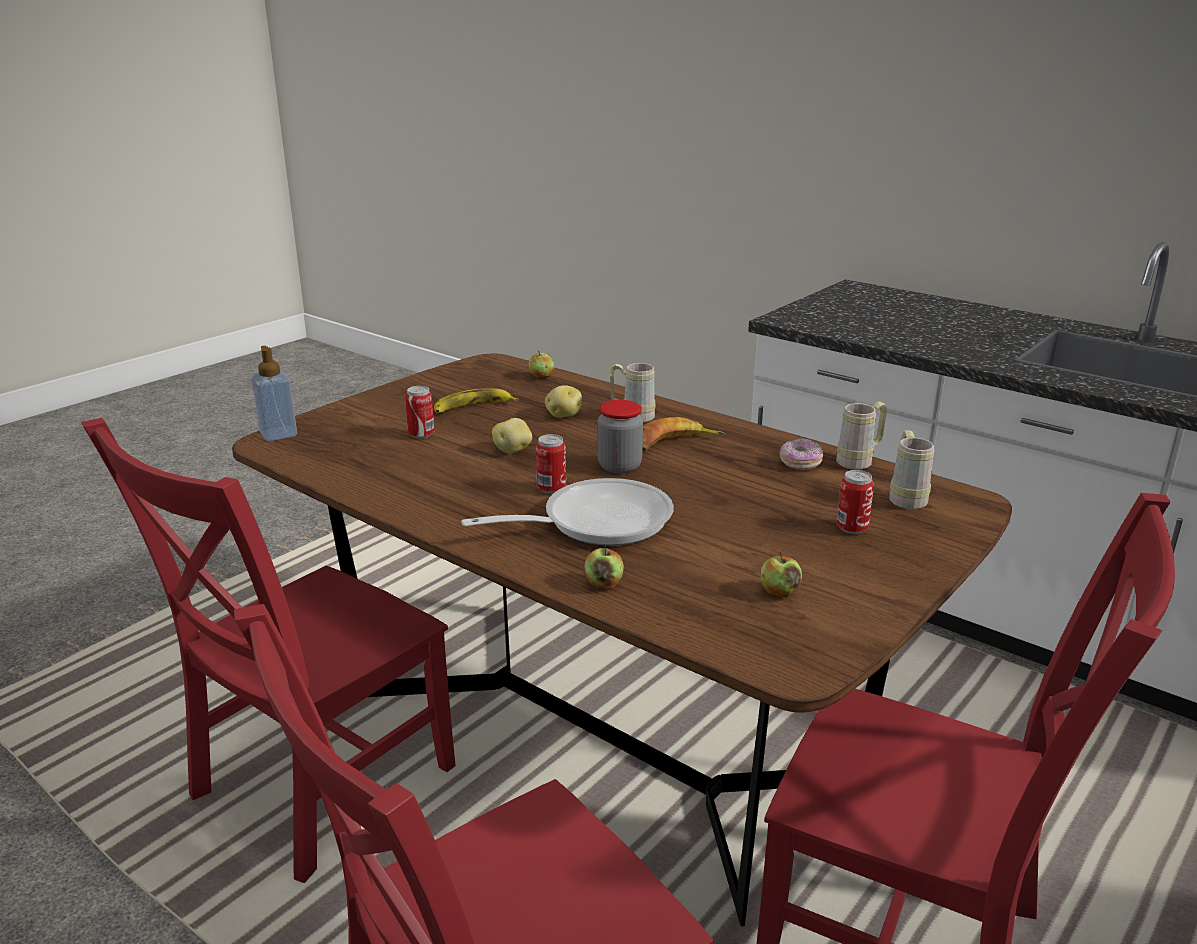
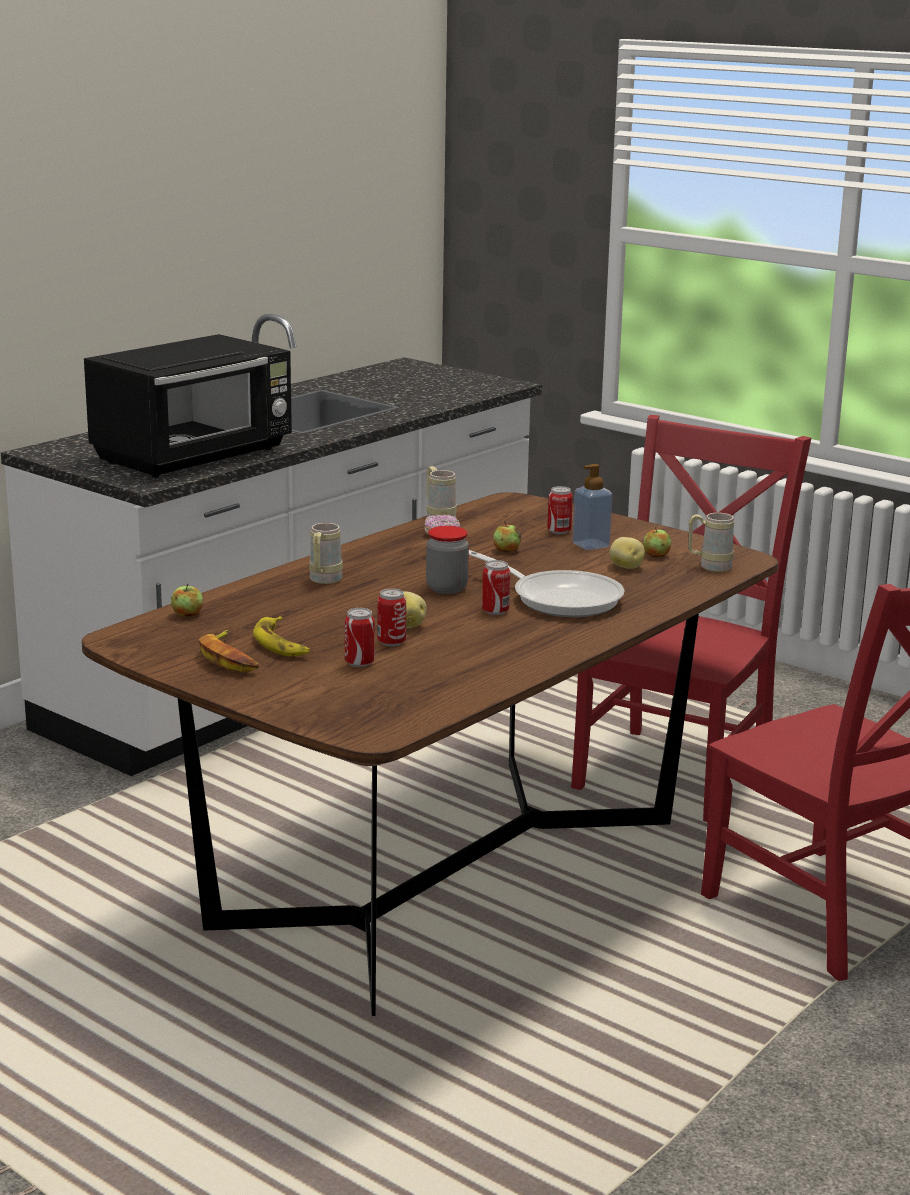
camera: 90 degrees left, 5 degrees down
(278, 434) = (347, 731): soap dispenser -> soap dispenser (591, 545)
(314, 787) = (532, 1034): red chair -> none
(469, 445) = (391, 642): none -> can
(563, 415) = (315, 606): potato -> potato (626, 567)
(595, 522) = (559, 598): frying pan -> frying pan turned 150 degrees clockwise
(604, 584) = (658, 598): apple -> apple (506, 550)
(674, 443) = (395, 569): banana -> banana (230, 658)
(884, 328) = (195, 456): none -> black microwave
(906, 497) = (506, 514): beige mug -> beige mug (709, 566)

